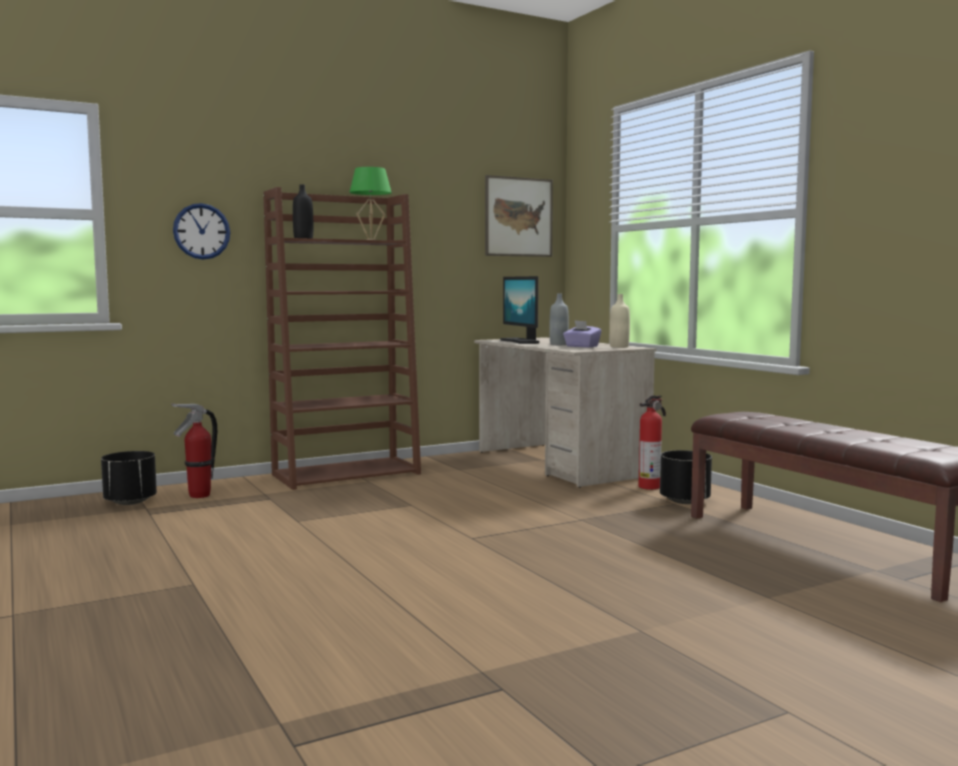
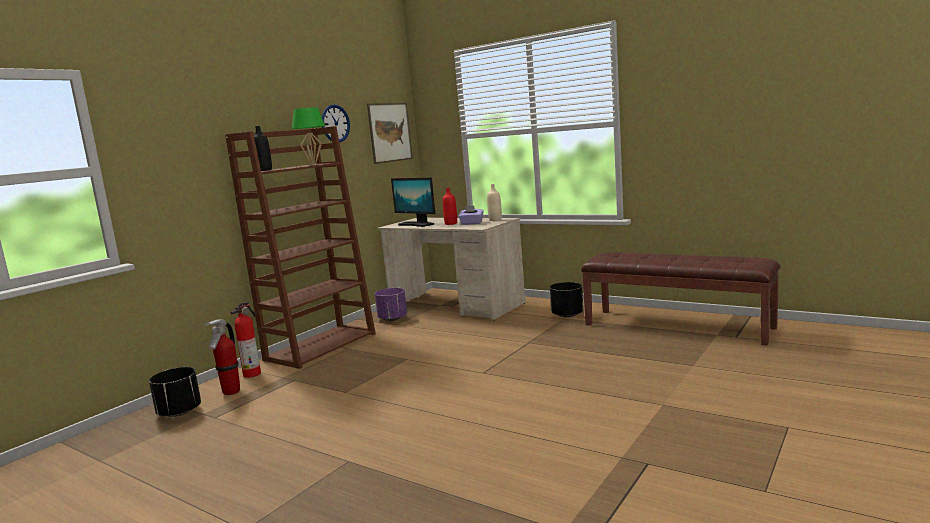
camera: 25 degrees left, 5 degrees up
(201, 231) = (181, 173): wall clock -> wall clock (335, 123)
(464, 463) = (393, 319): none -> purple planter
(558, 344) = (451, 223): grey bottle -> red bottle
(650, 486) = (534, 309): fire extinguisher -> fire extinguisher (253, 373)

